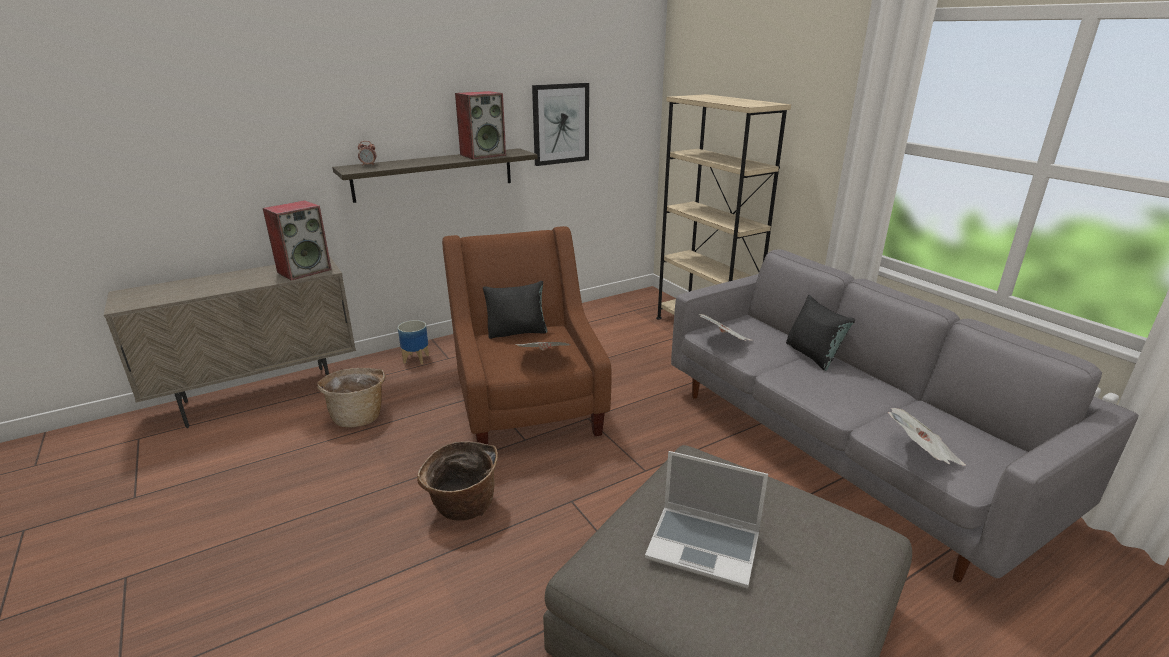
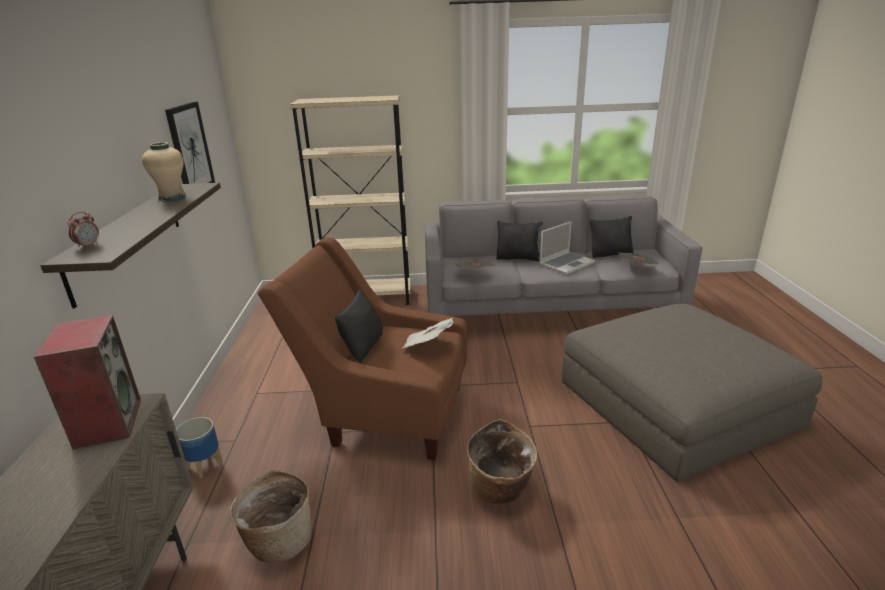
camera: 60 degrees left, 0 degrees up
(483, 155) = (172, 198): speaker -> beige vase
(705, 546) = (693, 350): laptop -> laptop (566, 264)
(942, 420) = (610, 254): none -> black pillow

